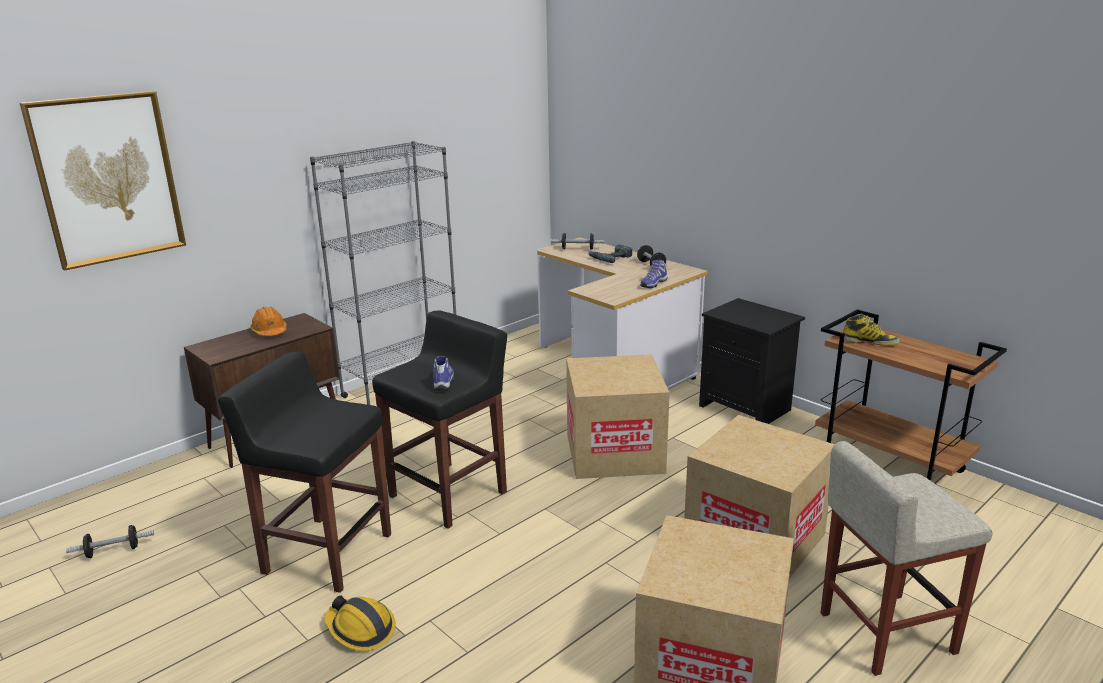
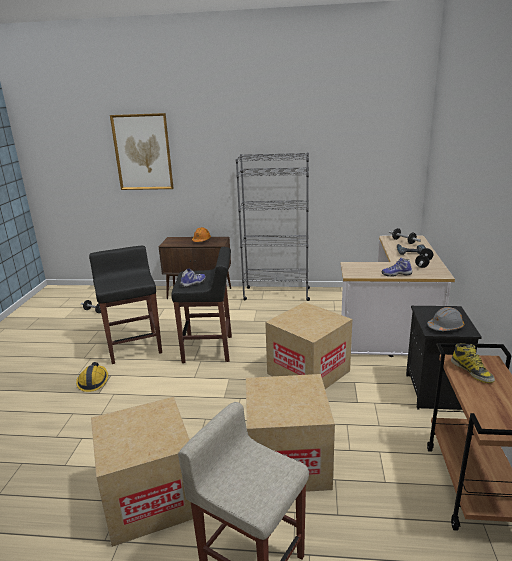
camera: 50 degrees right, 0 degrees up
(767, 320) = (445, 327): none -> grey hard hat

